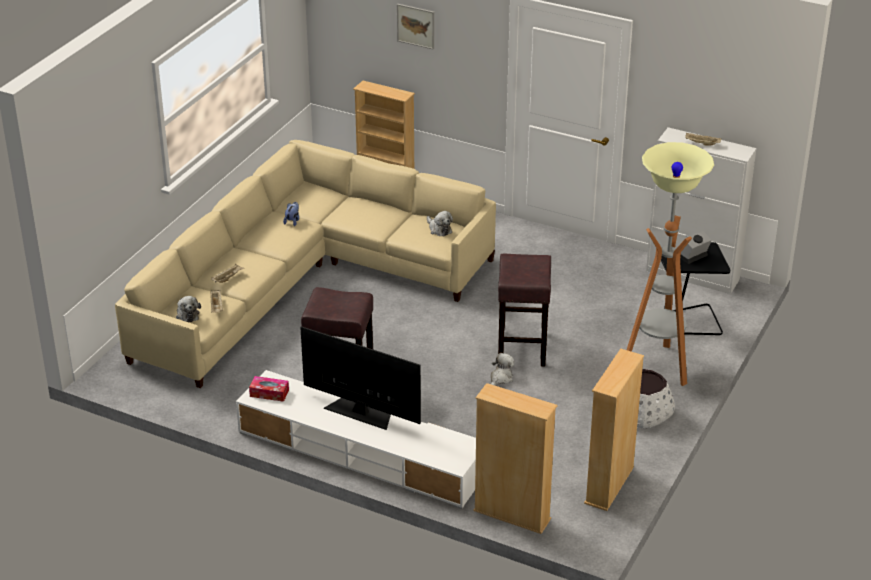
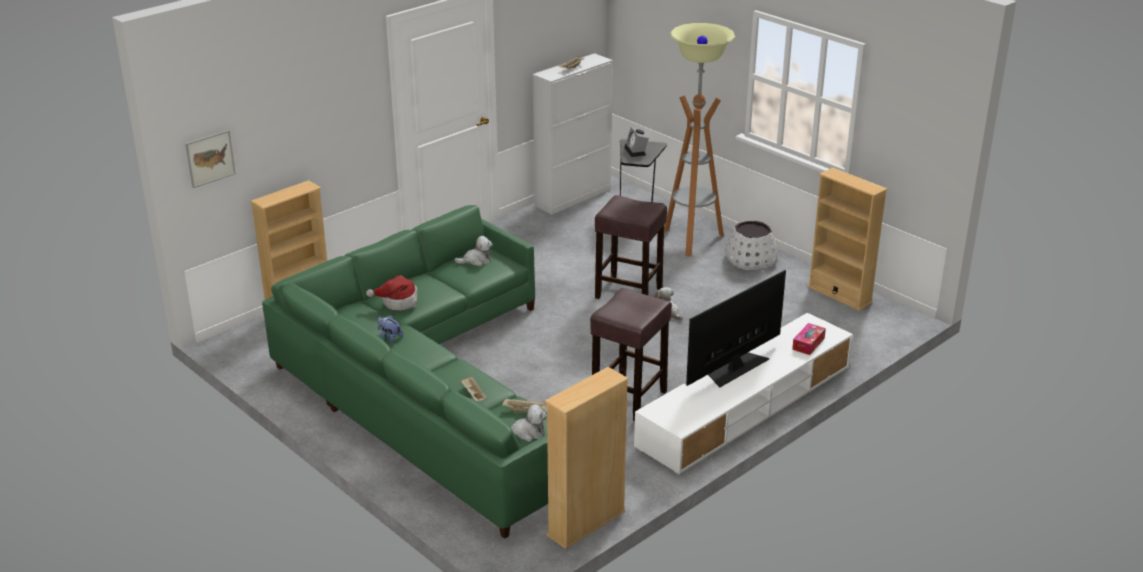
camera: 70 degrees left, 5 degrees down
(269, 393) = (678, 415): tissue box -> tissue box (808, 344)
(303, 281) = (429, 389): beige sofa -> green sofa
(347, 210) = (398, 302): none -> hat
(415, 26) = (297, 103): picture -> picture (210, 158)
(512, 515) = (863, 346): beige bookcase -> beige bookcase (586, 524)

